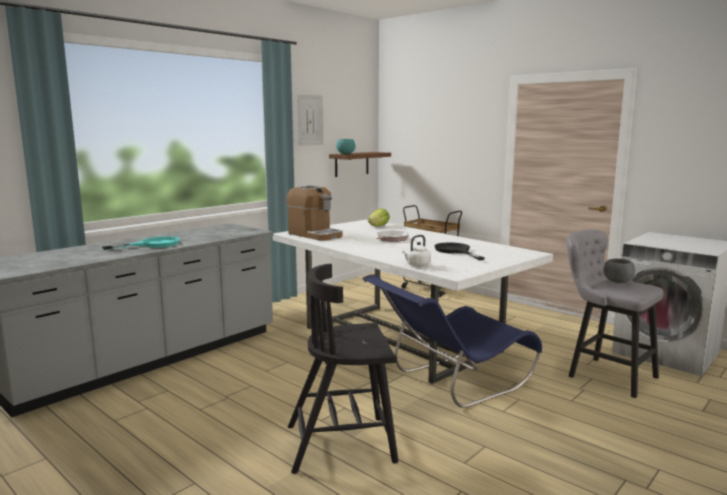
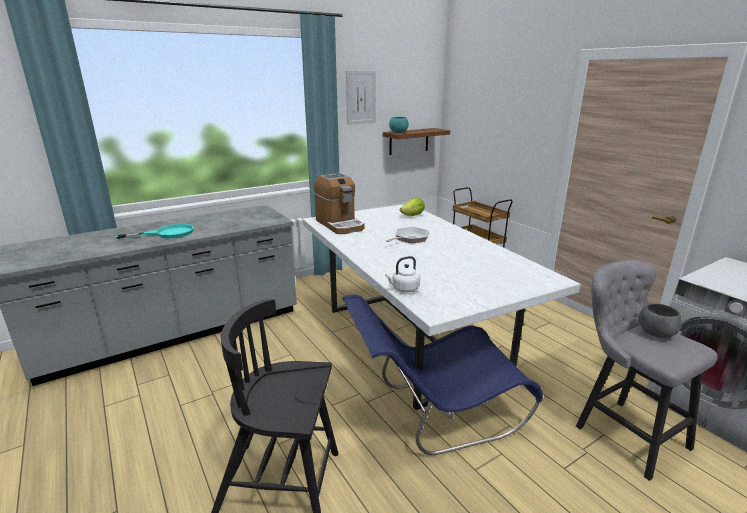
camera: 15 degrees right, 10 degrees up
(455, 251) = (465, 267): black frying pan -> none

